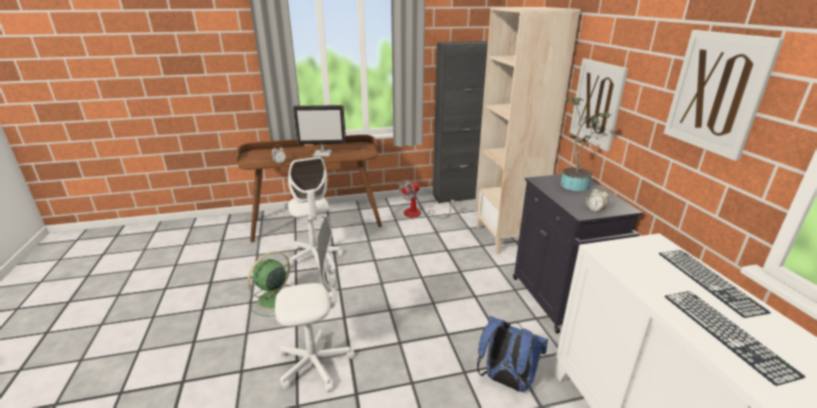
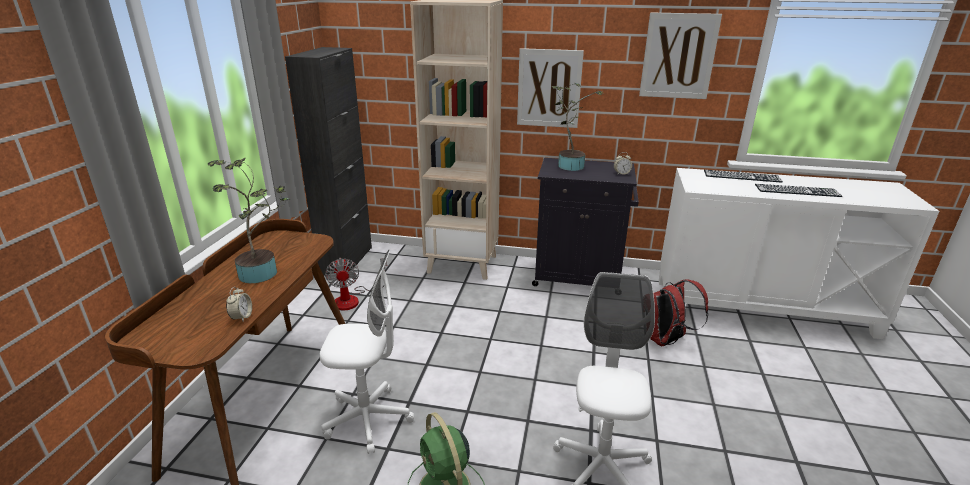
camera: 65 degrees left, 0 degrees up
(323, 154) = (262, 272): monitor -> potted plant
(506, 381) = (665, 340): blue backpack -> red backpack

